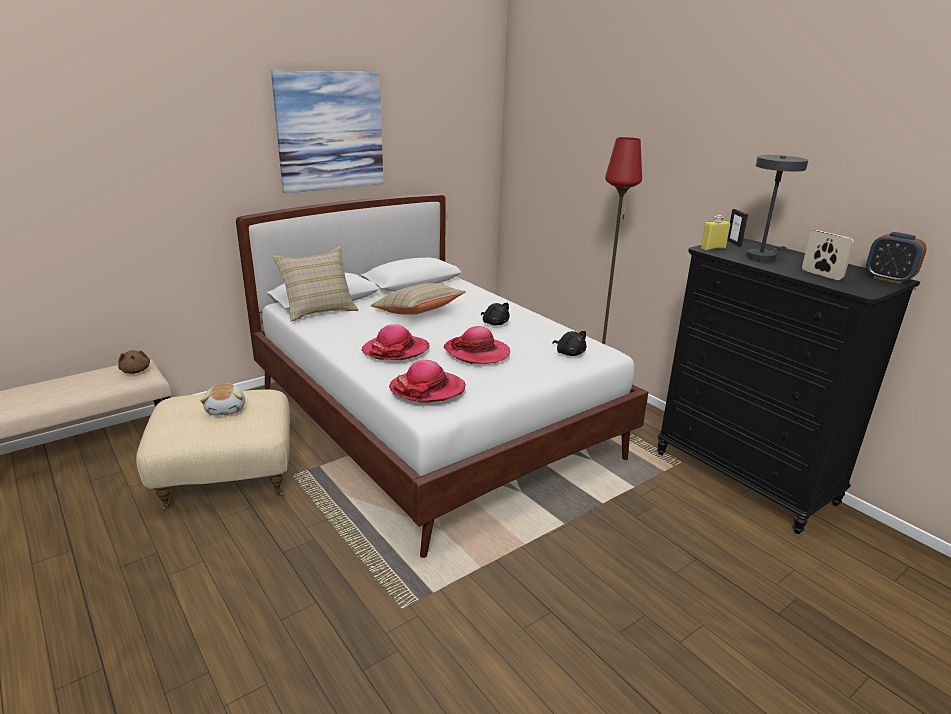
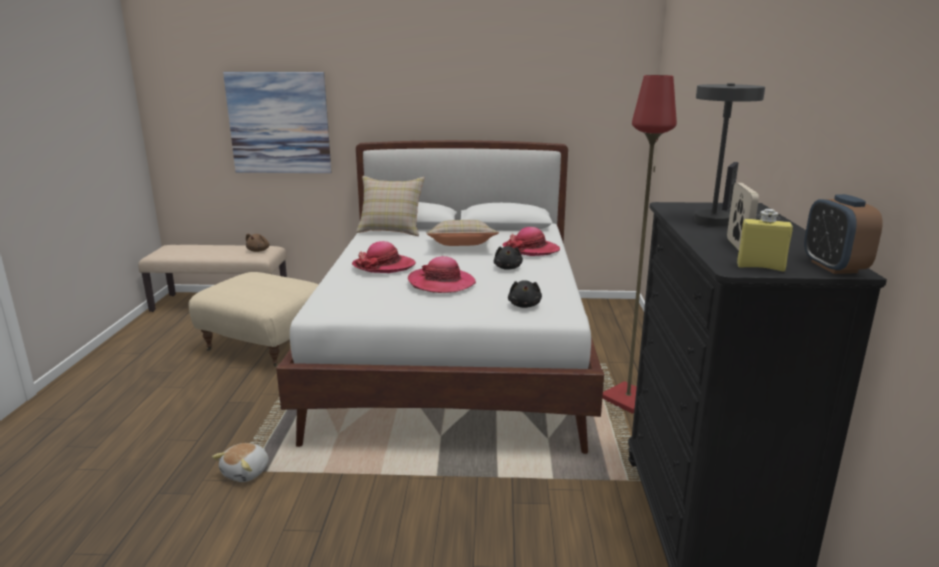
camera: 40 degrees right, 5 degrees down
(226, 409) = (265, 285): plush toy -> plush toy (247, 472)
(330, 131) = (452, 75): picture -> picture (279, 123)
(427, 389) = (347, 295): hat -> hat (531, 249)
(713, 248) = (680, 206): yellow bottle -> yellow bottle (760, 267)

